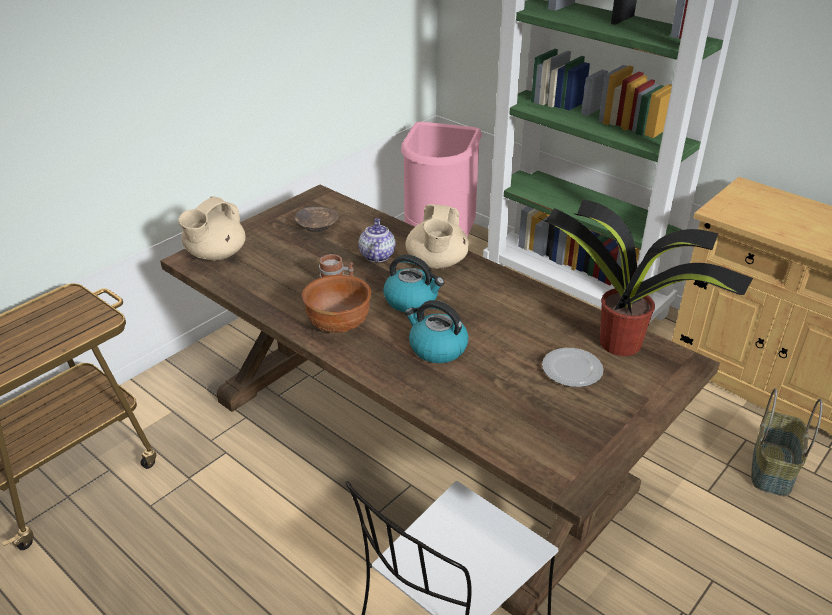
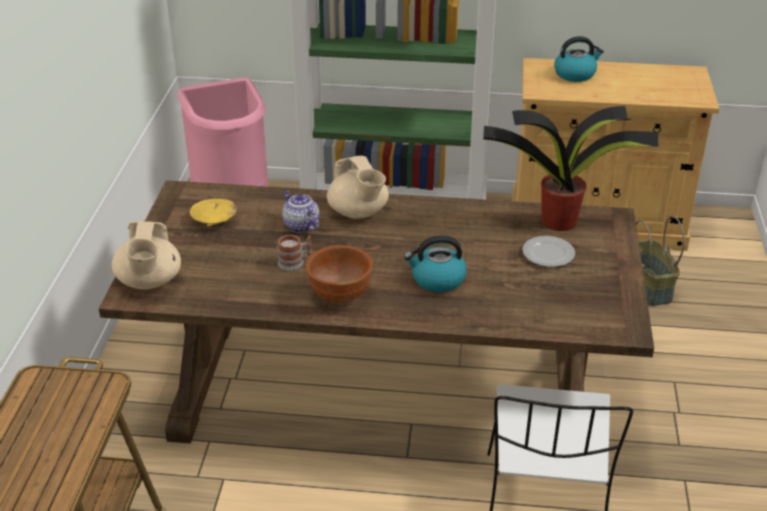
camera: 35 degrees left, 0 degrees up
(317, 226) = (214, 220): brown bowl -> yellow bowl
(412, 300) = (375, 251): kettle -> kettle (575, 74)

